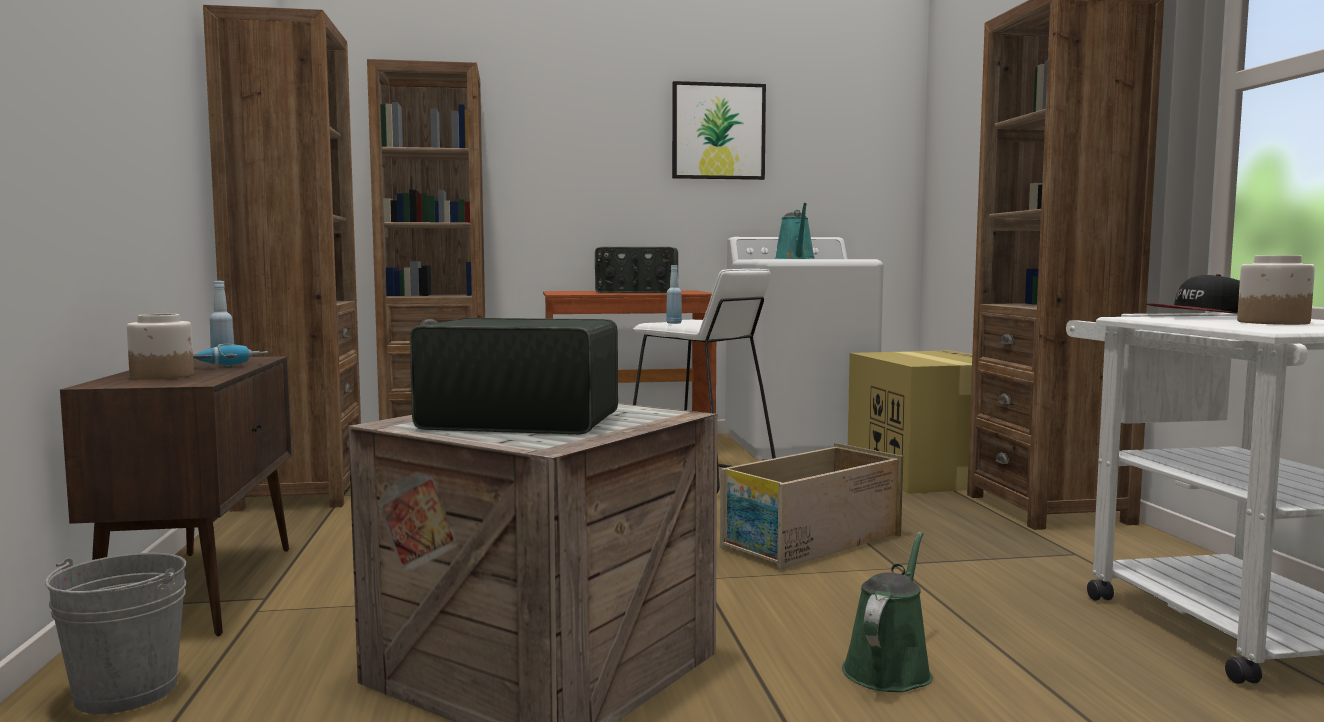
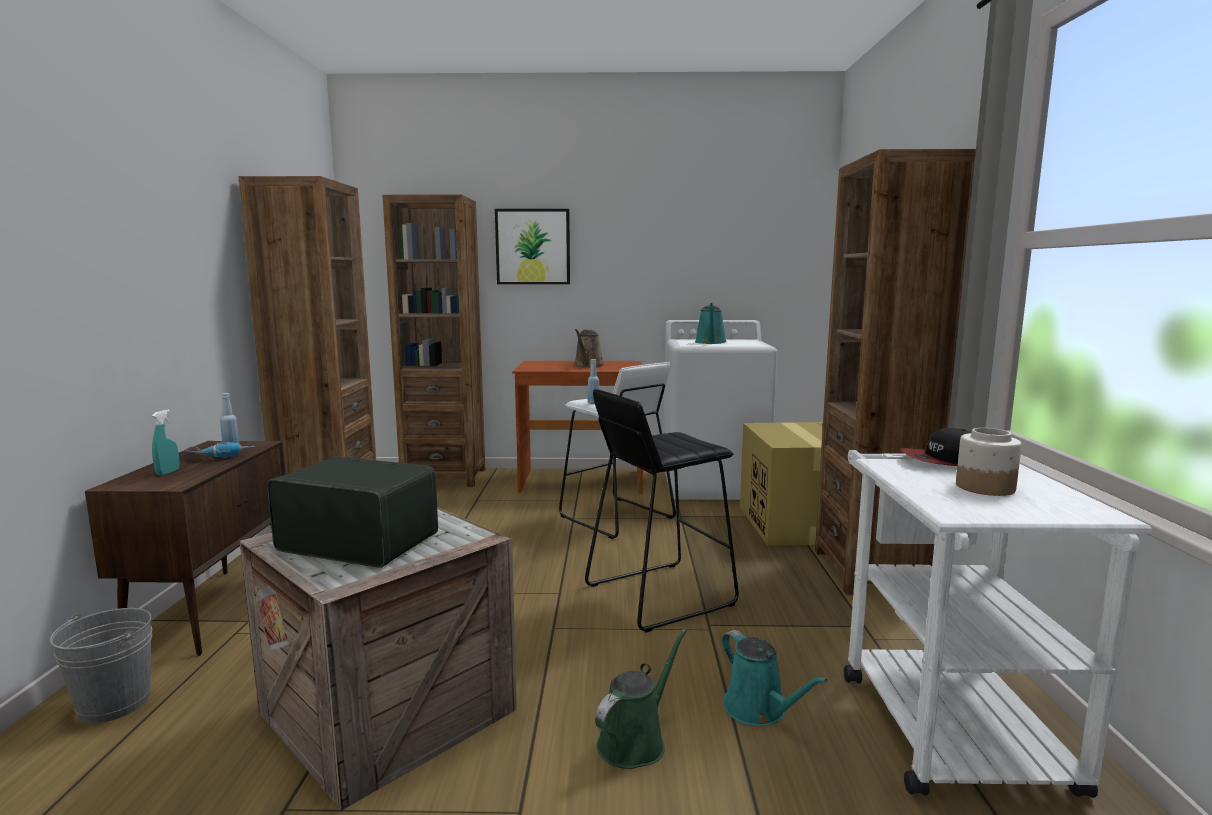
camera: 10 degrees right, 5 degrees up
(163, 376) = (168, 472): jar -> turquoise spray bottle
(637, 292) = (588, 365): radio -> brown watering can
(718, 131) = (660, 236): picture -> picture (533, 247)
(810, 542) = (658, 595): crate -> black stool
(1013, 631) = (759, 710): none -> turquoise watering can

